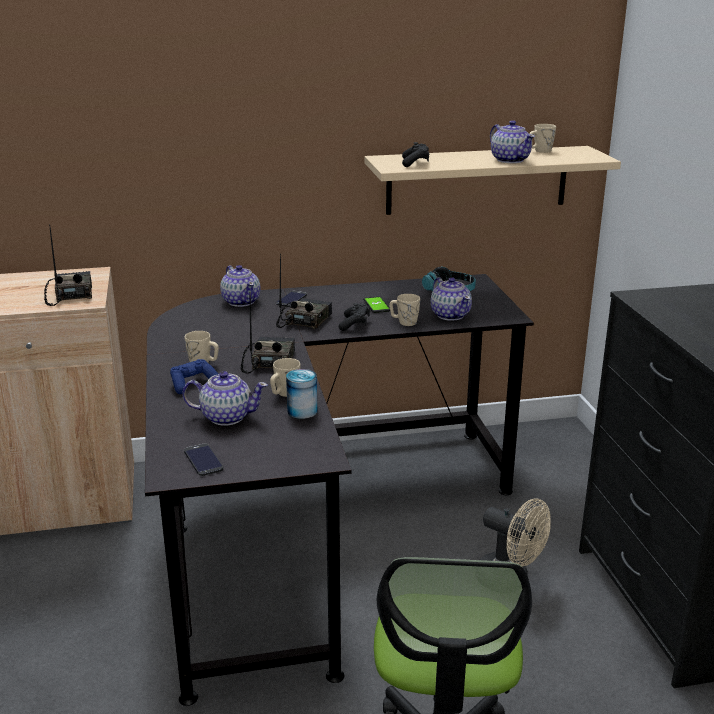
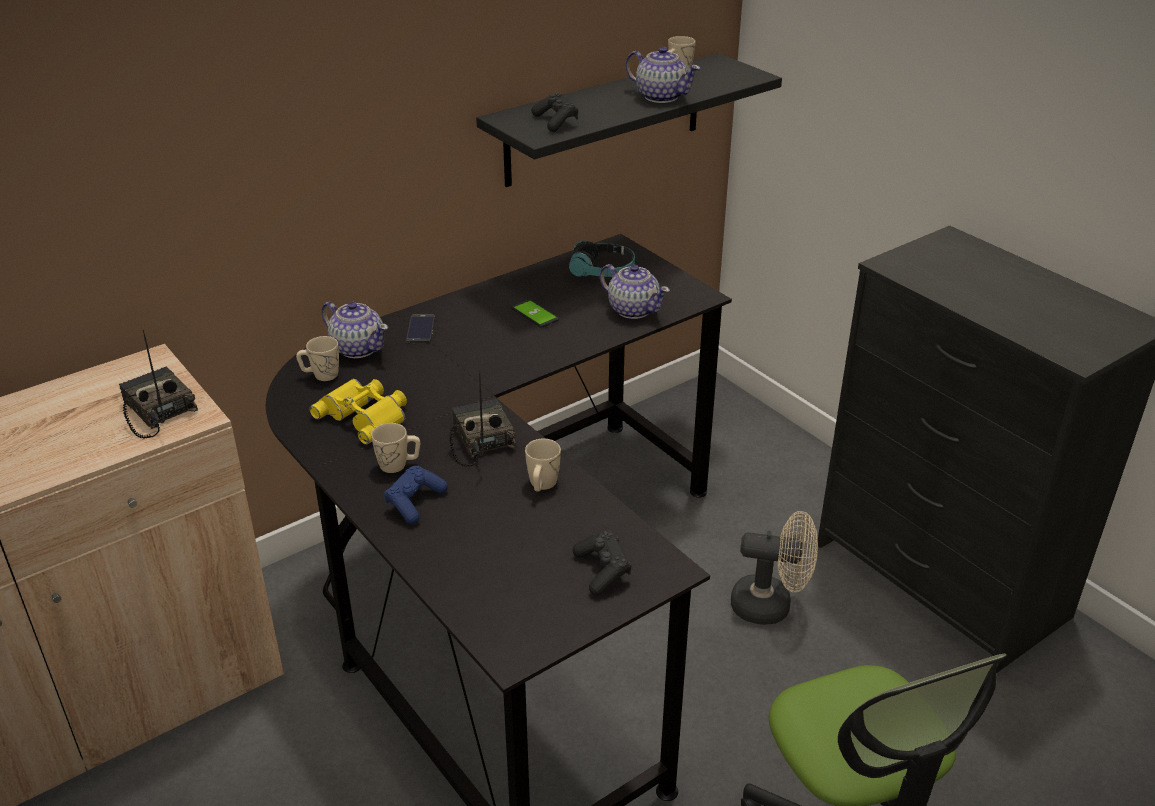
camera: 25 degrees left, 10 degrees up
(203, 460) = (532, 617): phone -> none
(210, 335) = (366, 415): none -> yellow binoculars
(226, 417) = (502, 542): teapot -> none
(302, 411) = (585, 506): can -> none
(304, 320) = (466, 361): radio -> none
(354, 324) = (534, 352): black game controller -> black game controller (602, 571)
(404, 322) = (589, 334): beige mug -> beige mug (321, 375)
(477, 180) = (604, 120): beige shelf -> black shelf

